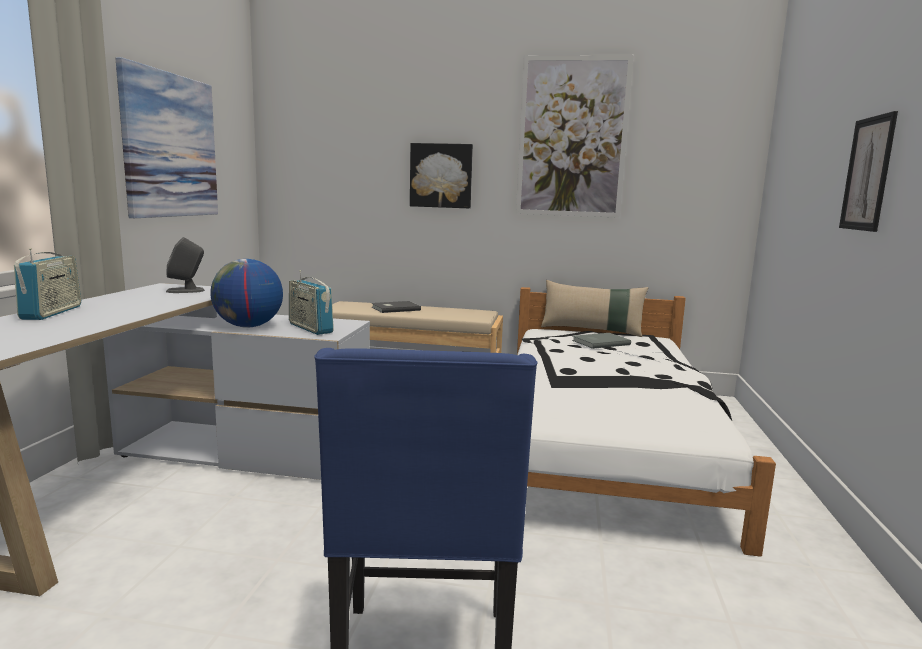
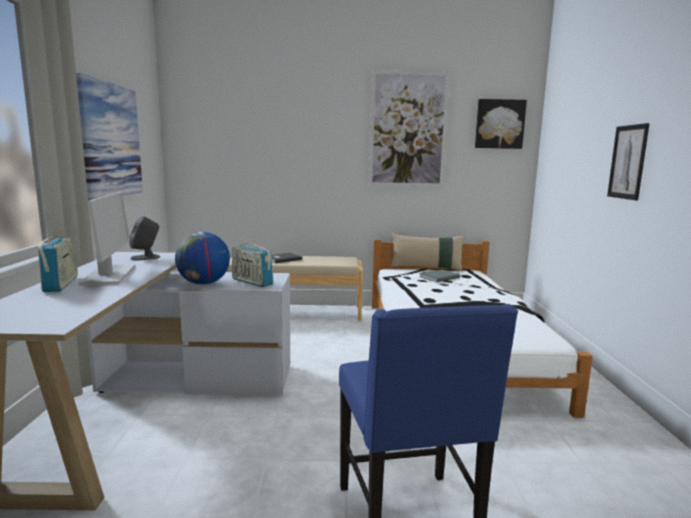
camera: 10 degrees left, 0 degrees up
(119, 307) = (109, 275): none -> monitor
(441, 176) = (312, 158): picture -> picture (499, 124)

